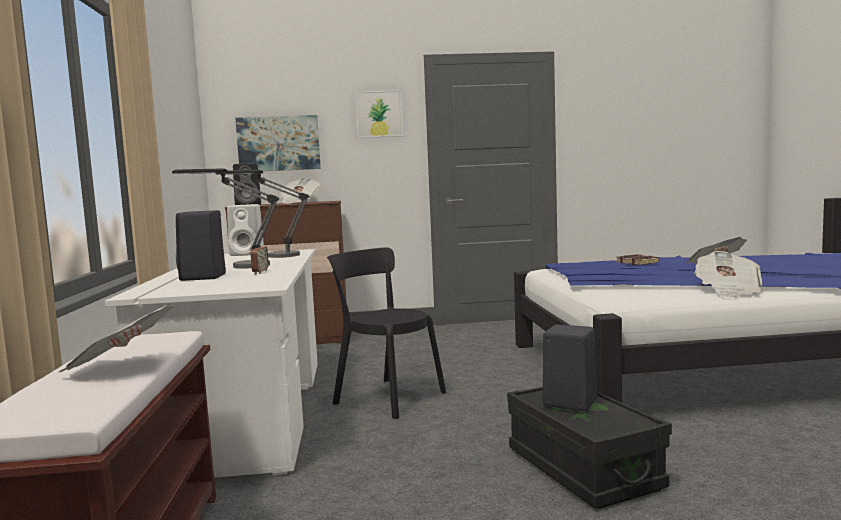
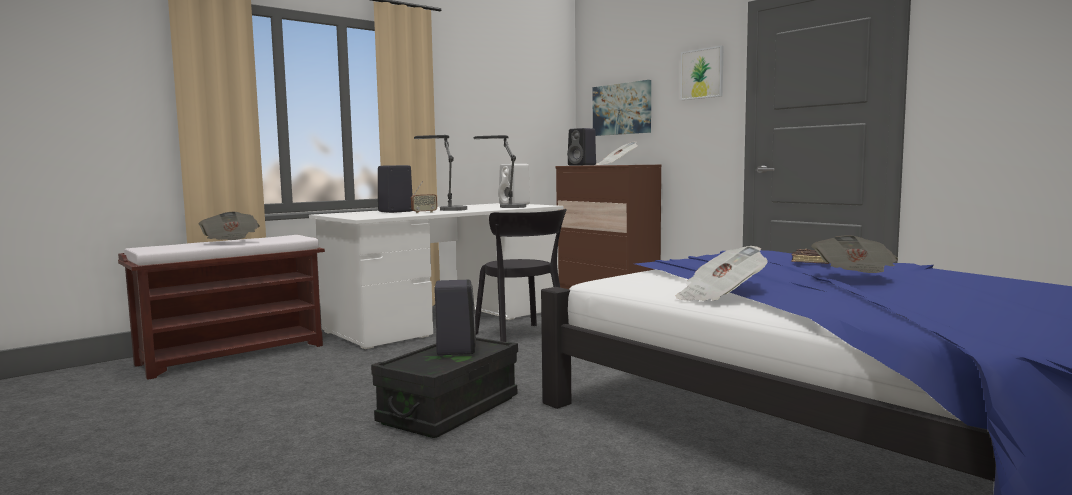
camera: 55 degrees right, 0 degrees up
(386, 397) = (522, 338): black chair -> black chair turned 150 degrees clockwise

